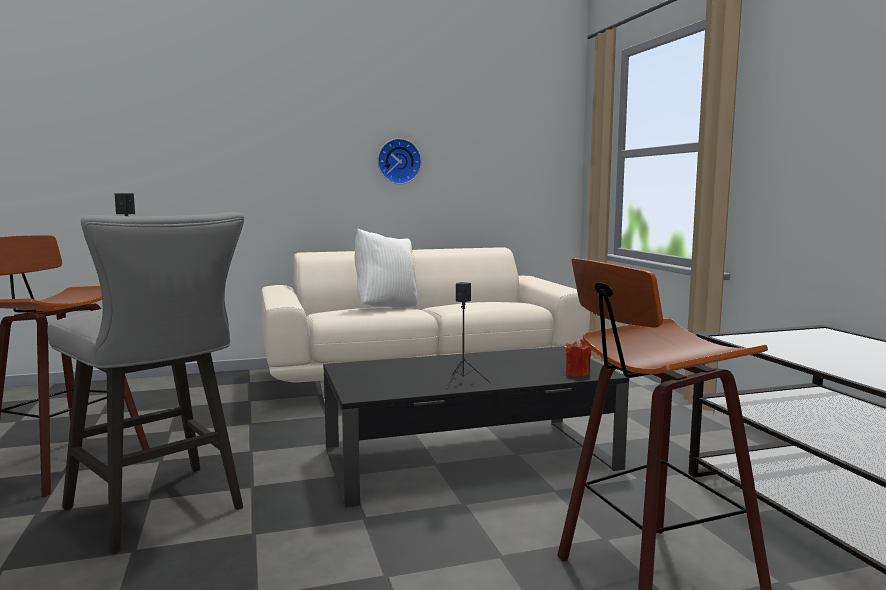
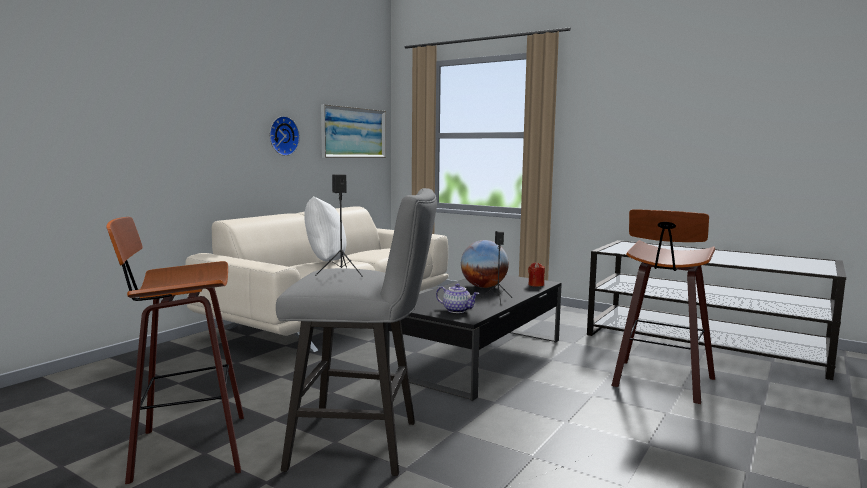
camera: 40 degrees left, 0 degrees up
(378, 383) = (457, 310): none -> teapot
(499, 363) = (483, 287): none -> globe
(513, 155) = (354, 133): none -> picture

